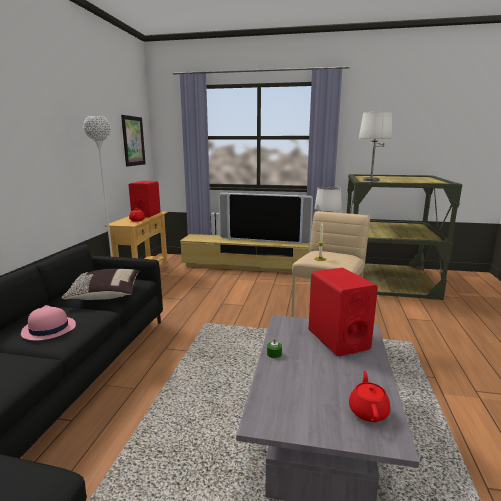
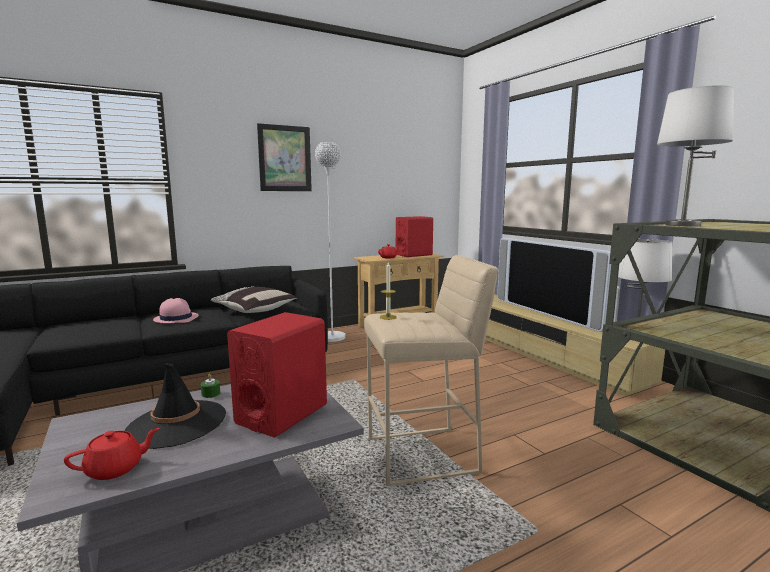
camera: 50 degrees right, 5 degrees down
(133, 141) = (423, 171): picture -> picture (285, 158)
(316, 376) = (176, 424): none -> black hat

